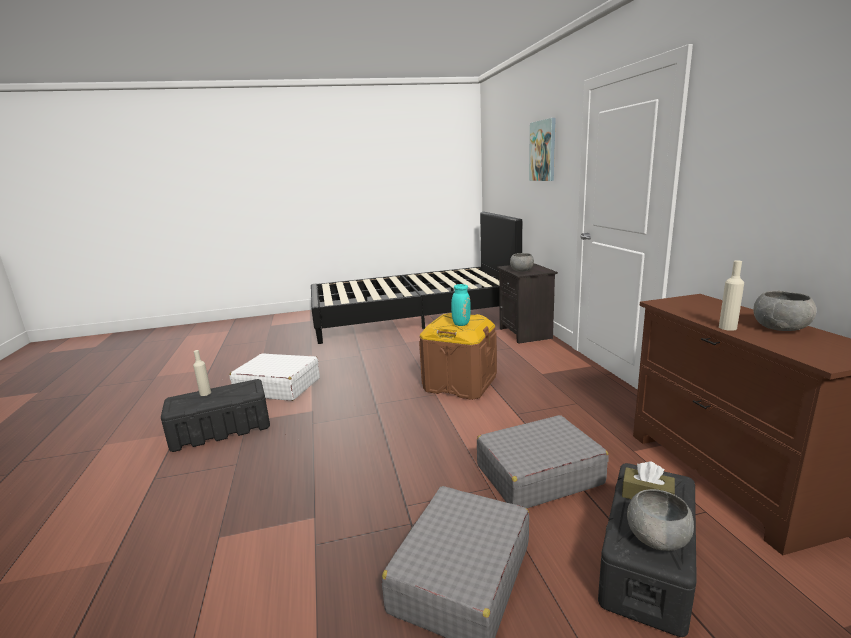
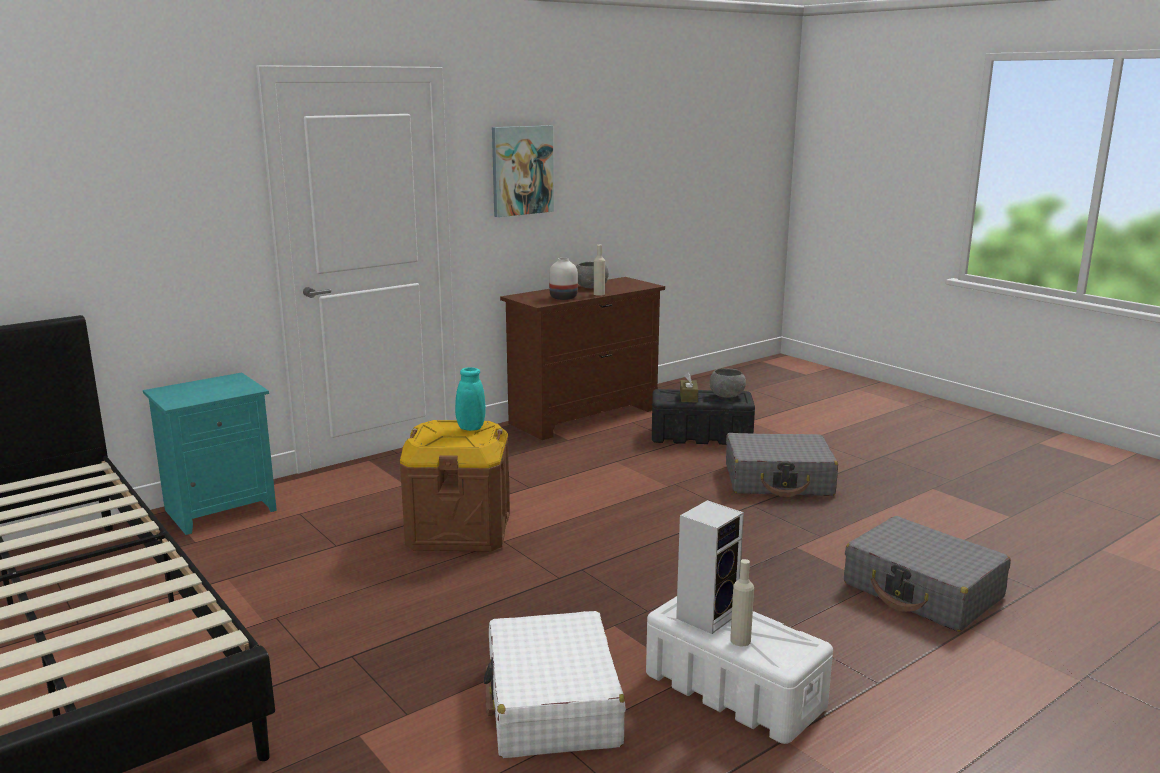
camera: 115 degrees left, 0 degrees up
(222, 429) = (733, 690): black storage box -> white storage box
(234, 390) = (707, 615): none -> speaker
(521, 270) = (221, 391): grey bowl -> none
(526, 333) = (221, 509): black nightstand -> turquoise nightstand
(538, 475) = (637, 469): grey suitcase -> grey suitcase (923, 591)
(543, 151) = (132, 170): picture -> picture (522, 170)
(697, 312) = (564, 297): none -> white vase

